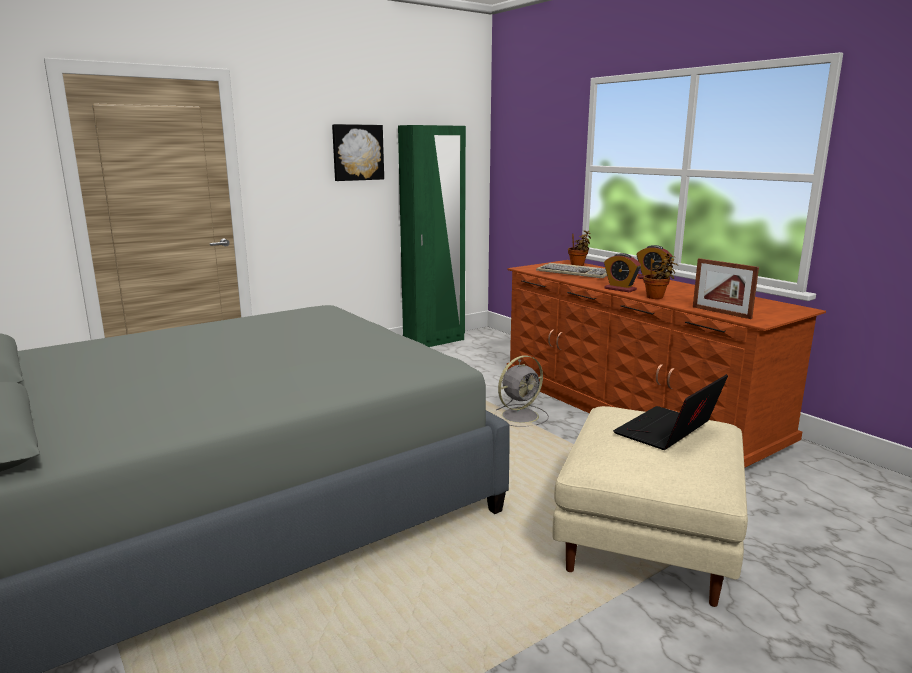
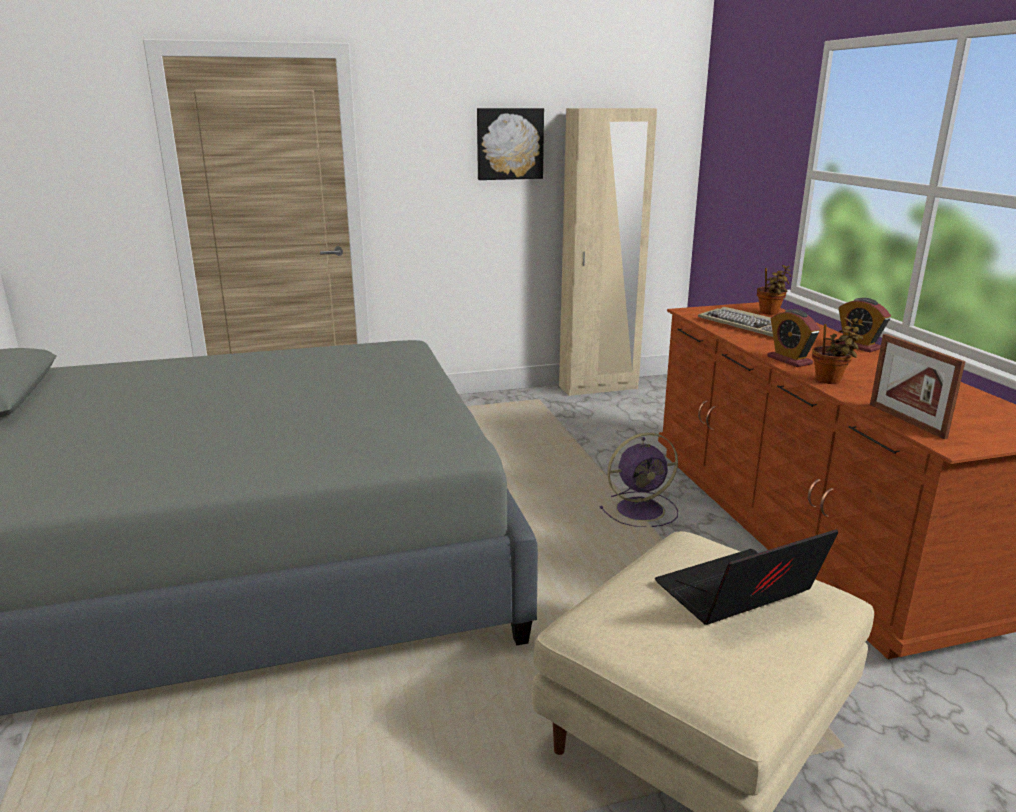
camera: 20 degrees right, 5 degrees up
(434, 342) = (598, 387): green wardrobe -> beige wardrobe
(521, 415) = (642, 509): grey fan -> purple fan

